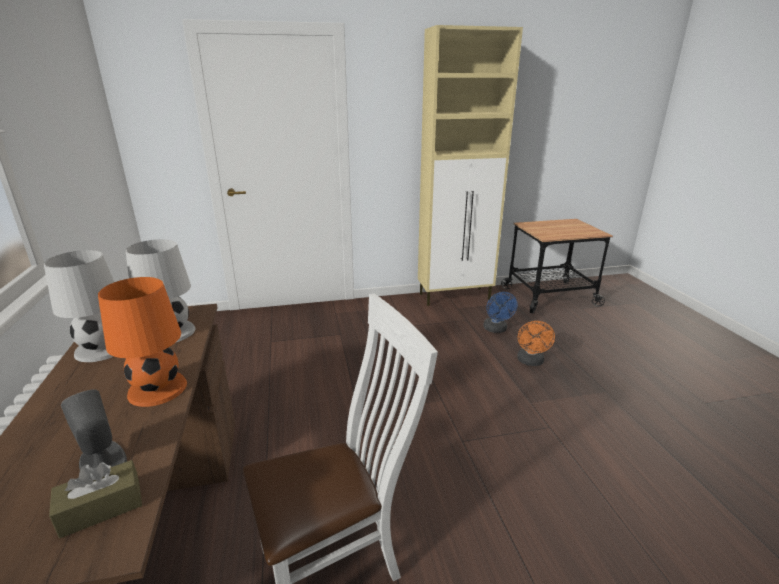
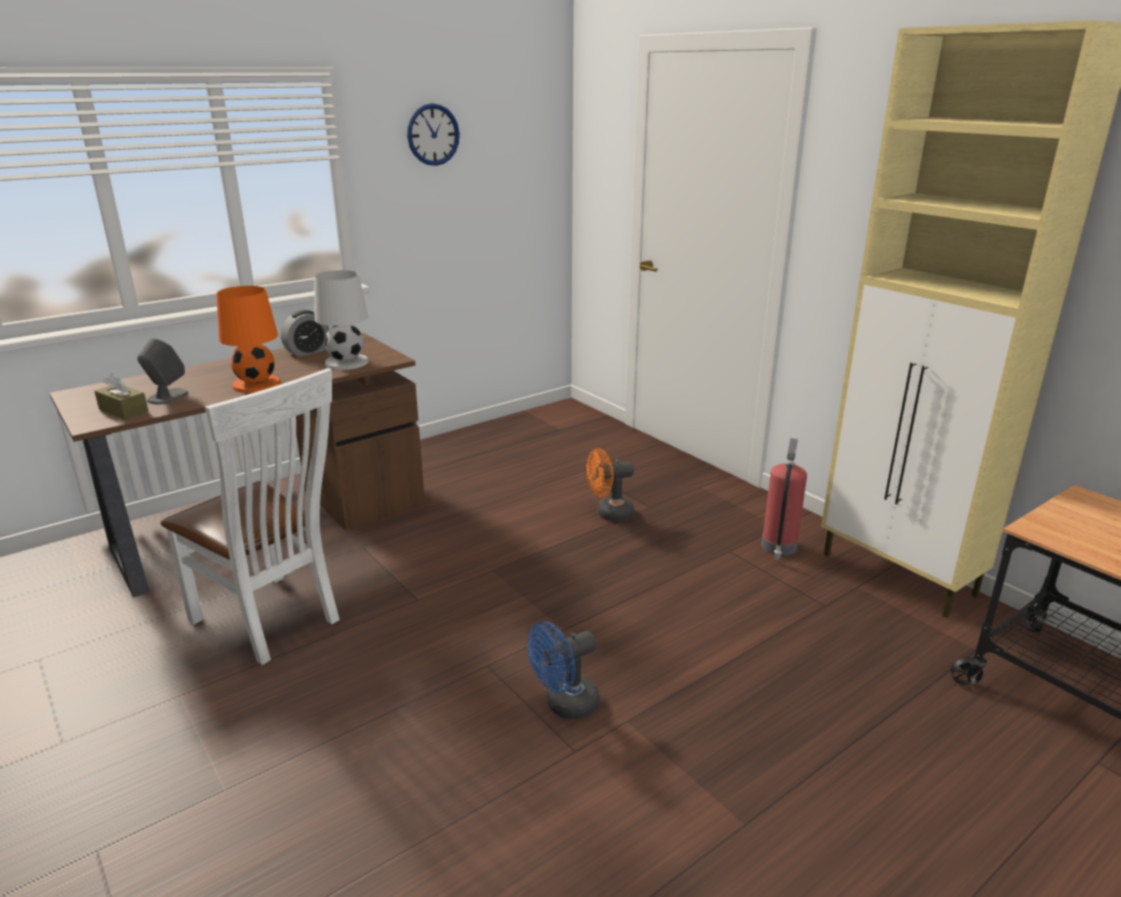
camera: 65 degrees right, 0 degrees up
(47, 103) = (433, 134): none -> wall clock
(101, 348) = (308, 351): white table lamp -> alarm clock
(412, 313) = (778, 547): none -> fire extinguisher
(496, 329) = (829, 646): blue fan -> blue fan (564, 705)
(531, 362) = (756, 705): orange fan -> orange fan (609, 514)

